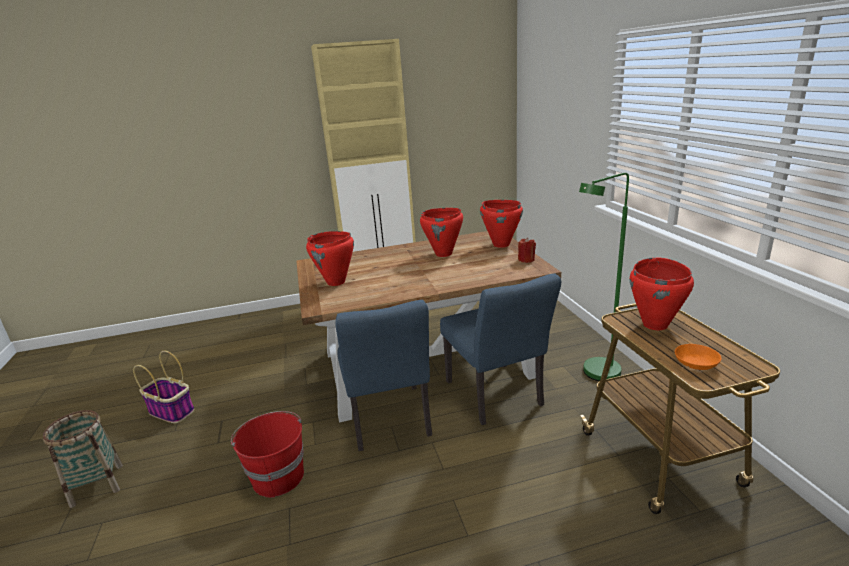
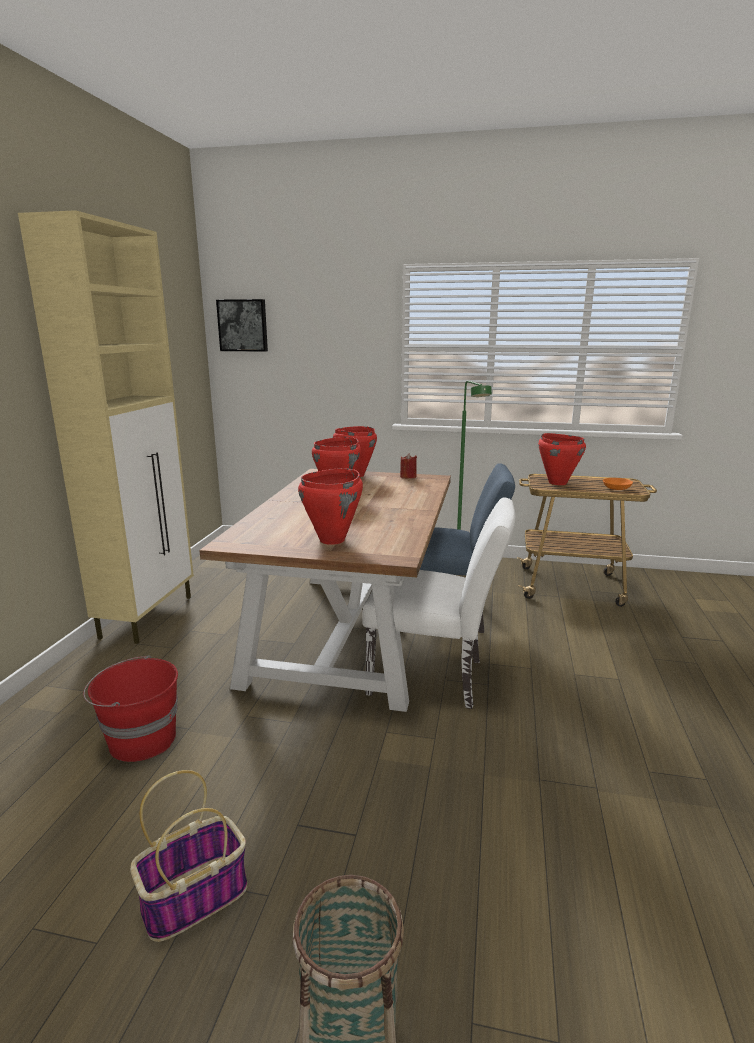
camera: 65 degrees left, 5 degrees down
(277, 476) = (477, 780): red bucket -> red bucket (141, 740)
(389, 422) = (436, 678): blue chair -> white chair
(530, 93) = (243, 325): none -> picture

